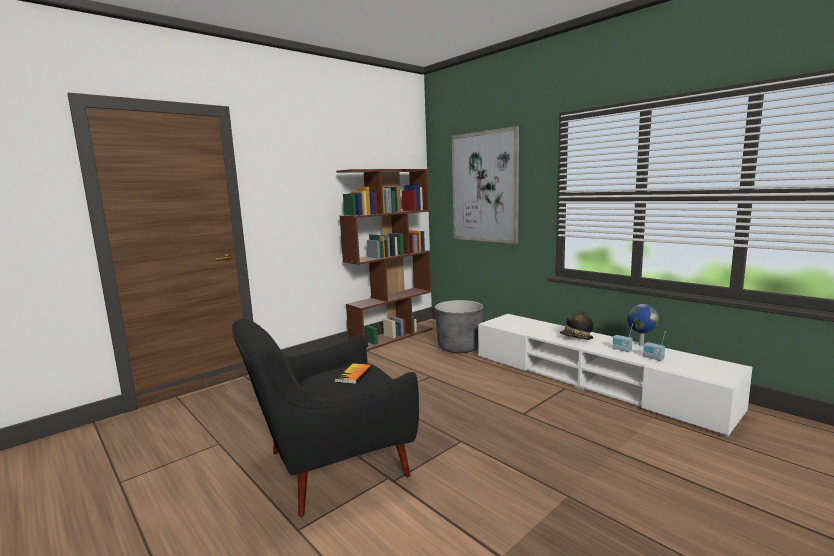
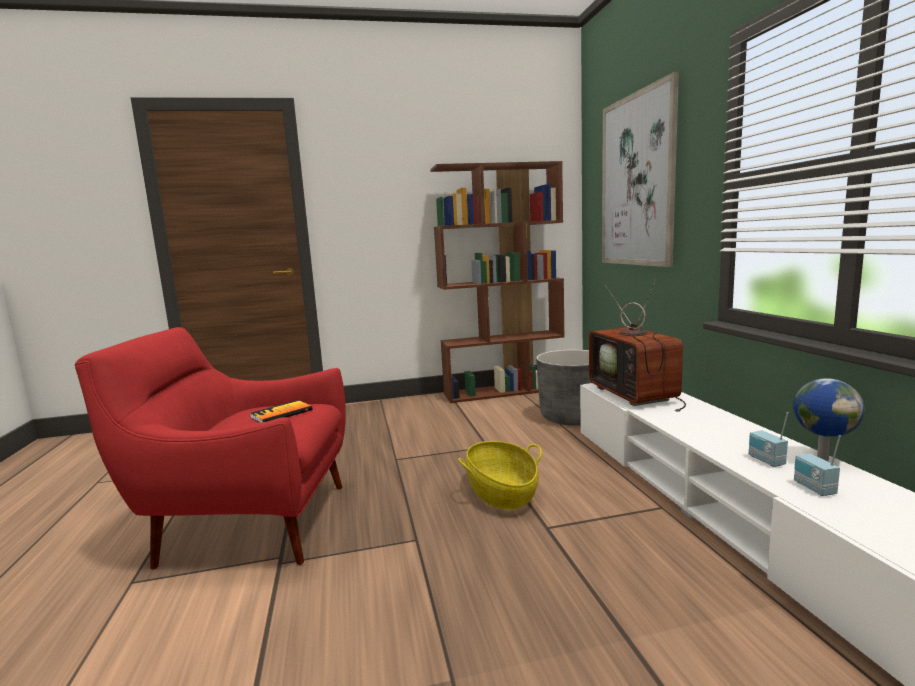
camera: 30 degrees right, 0 degrees up
(330, 466) = (248, 523): black armchair -> red armchair
(475, 402) = (501, 493): none -> basket
(519, 325) = (637, 395): none -> television
(576, 338) = (705, 427): hat -> none

